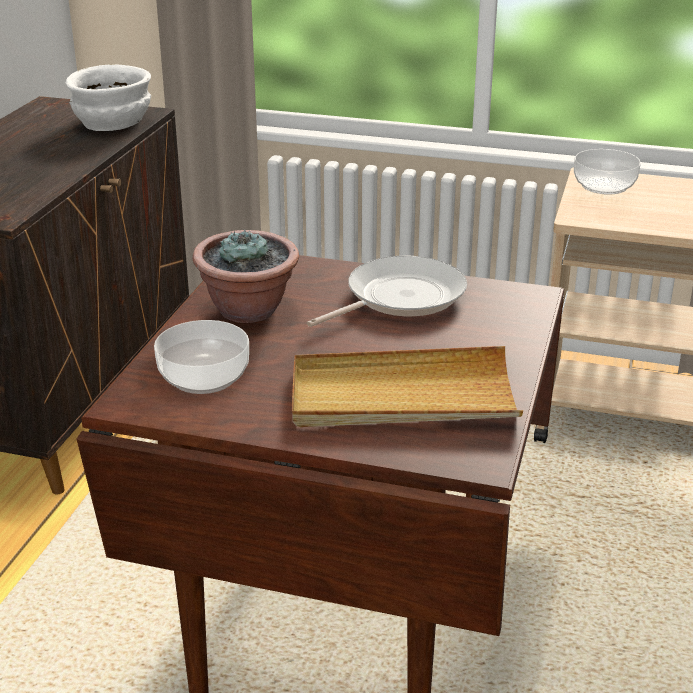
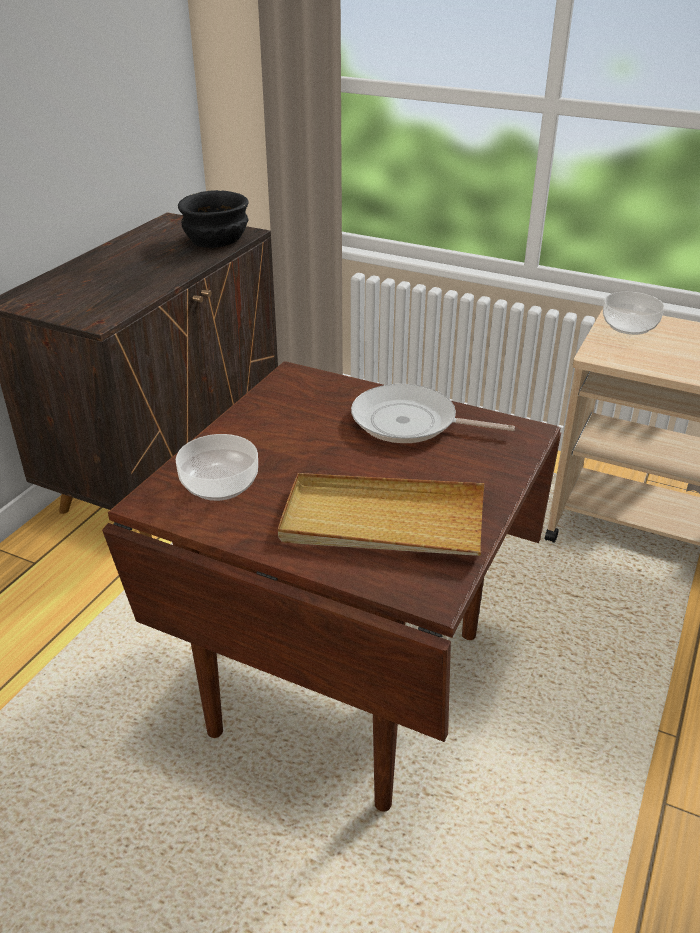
camera: 10 degrees right, 5 degrees up
(113, 123) = (216, 240): white bowl -> black bowl
(249, 310) = (277, 423): potted plant -> none
(399, 297) = (410, 423): frying pan -> frying pan turned 135 degrees counterclockwise

